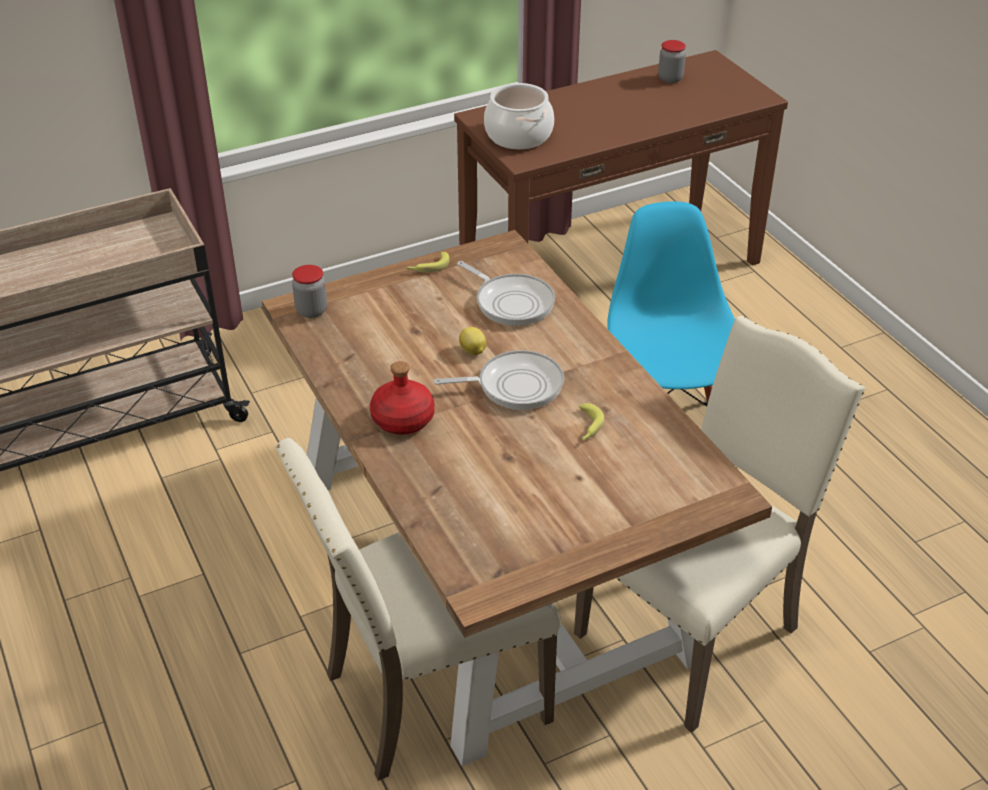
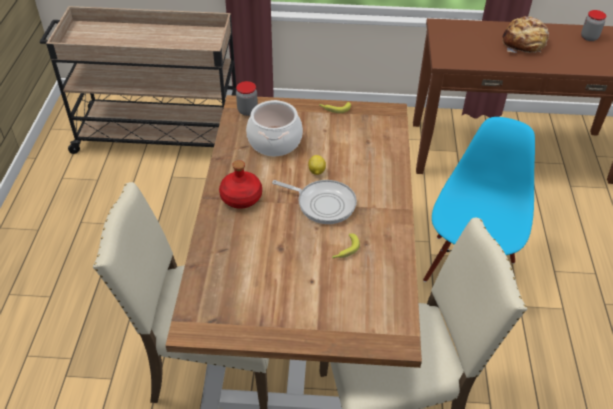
camera: 30 degrees right, 5 degrees up
(511, 302) = (365, 149): frying pan -> none
(518, 135) = (455, 44): cooking pot -> cooking pot (274, 141)
(601, 109) = (524, 43): none -> bread

